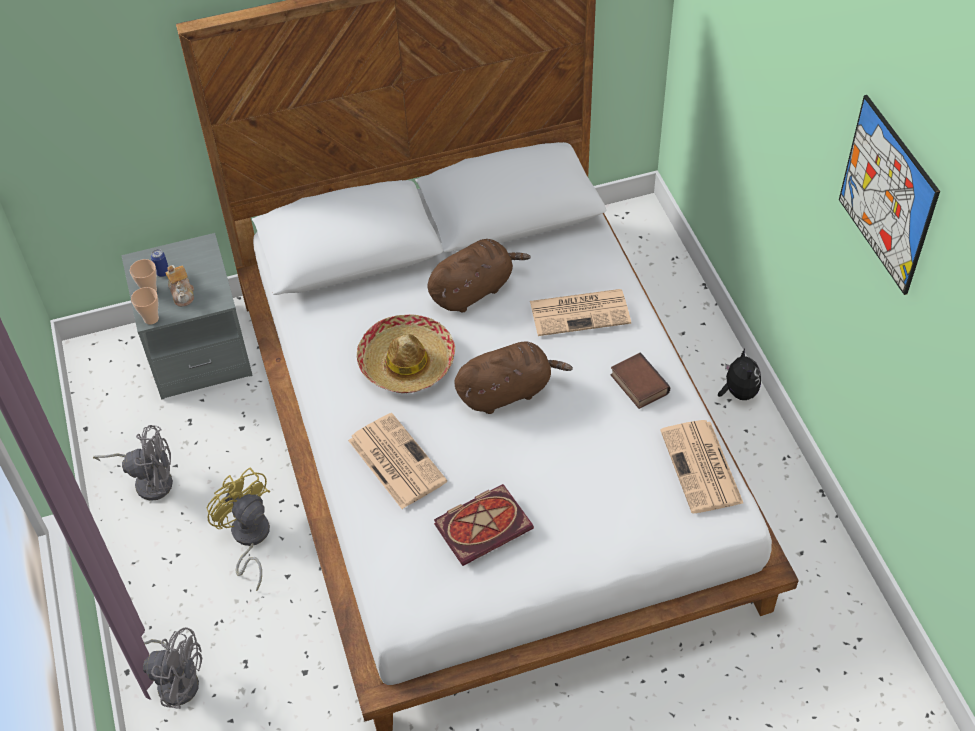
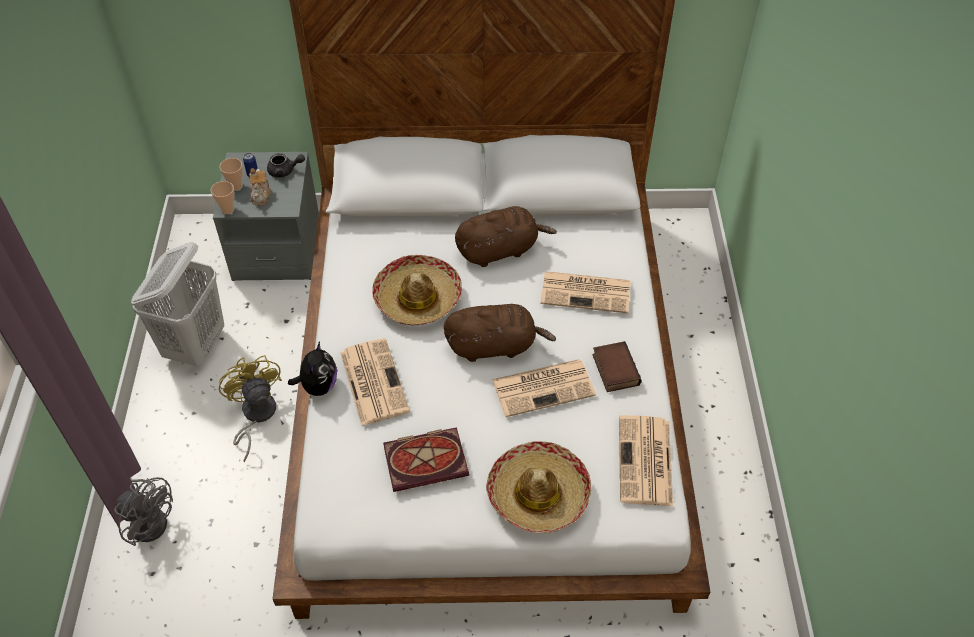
camera: 15 degrees right, 0 degrees up
(149, 480) = (196, 345): grey fan -> white laundry basket
(198, 260) = (285, 171): none -> grey teapot
(574, 420) = (544, 387): none -> newspaper
(608, 528) = (538, 494): none -> hat
(738, 392) = (723, 401): plush toy -> plush toy (318, 386)
(887, 195) = (874, 243): picture -> none

